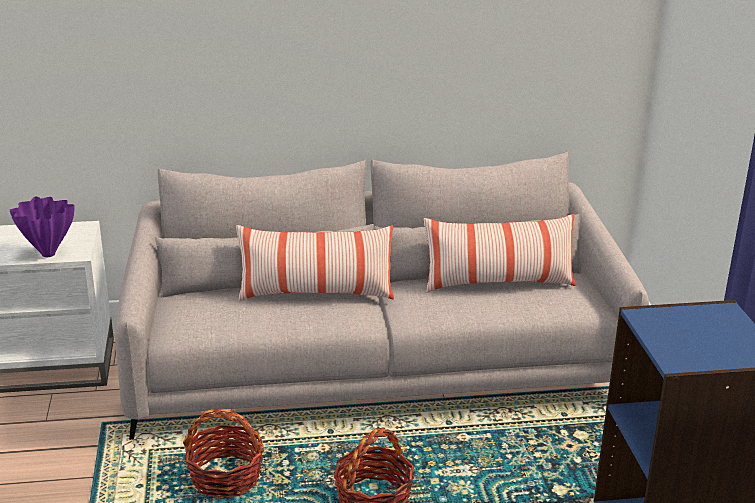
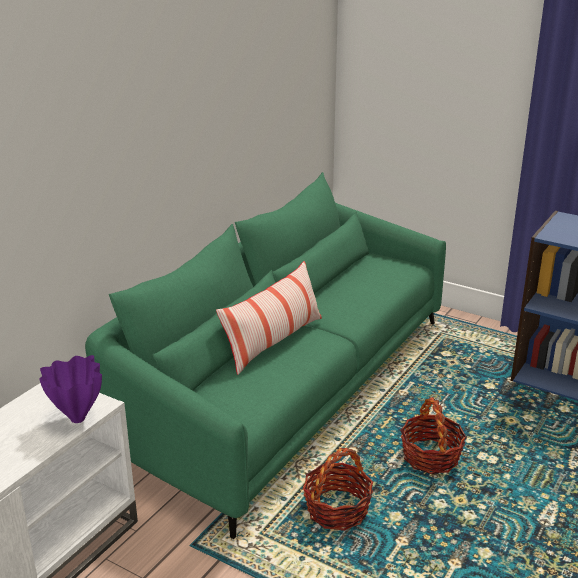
camera: 50 degrees left, 0 degrees up
(375, 369) = (287, 388): grey sofa -> green sofa
(498, 284) = (350, 279): pillow -> none

